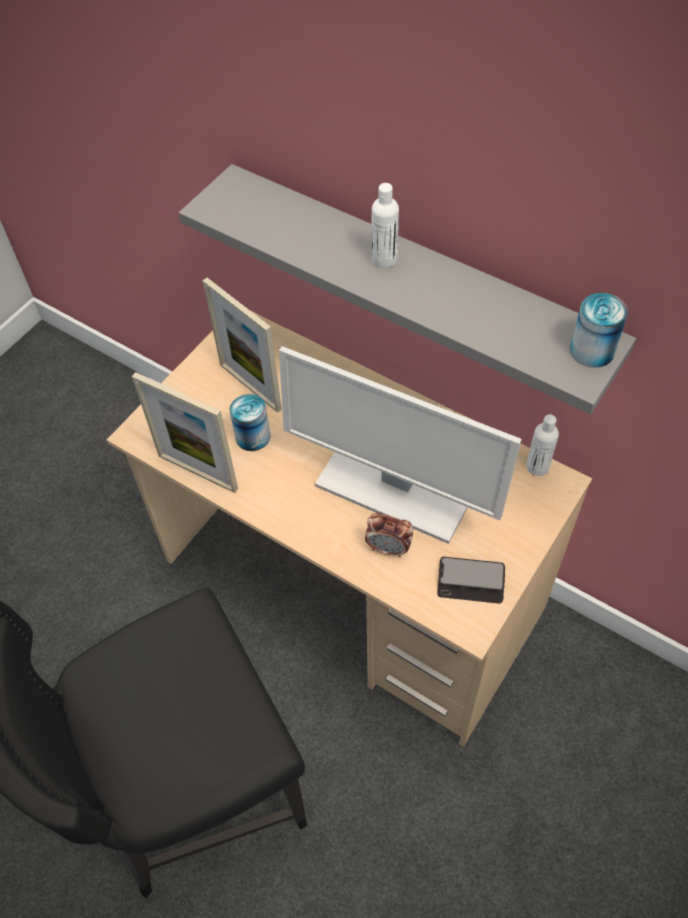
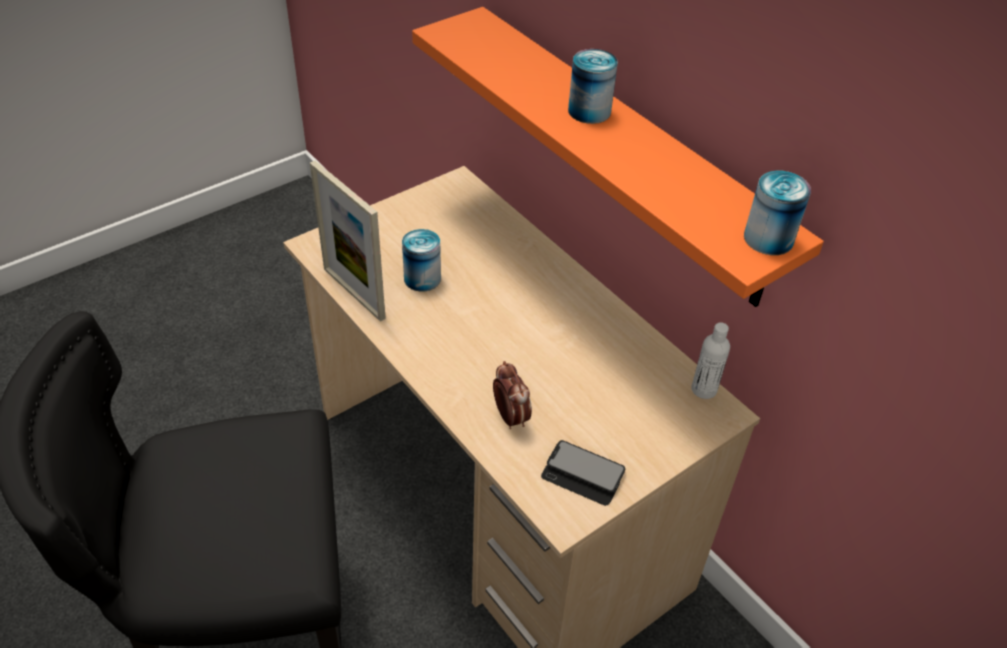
camera: 15 degrees right, 10 degrees down
(250, 387) = (441, 236): picture frame -> none
(384, 259) = (589, 111): white bottle -> can
(388, 548) = (510, 417): alarm clock -> alarm clock turned 150 degrees counterclockwise
(394, 487) = (542, 364): monitor -> none
(415, 281) = (623, 153): grey shelf -> orange shelf

